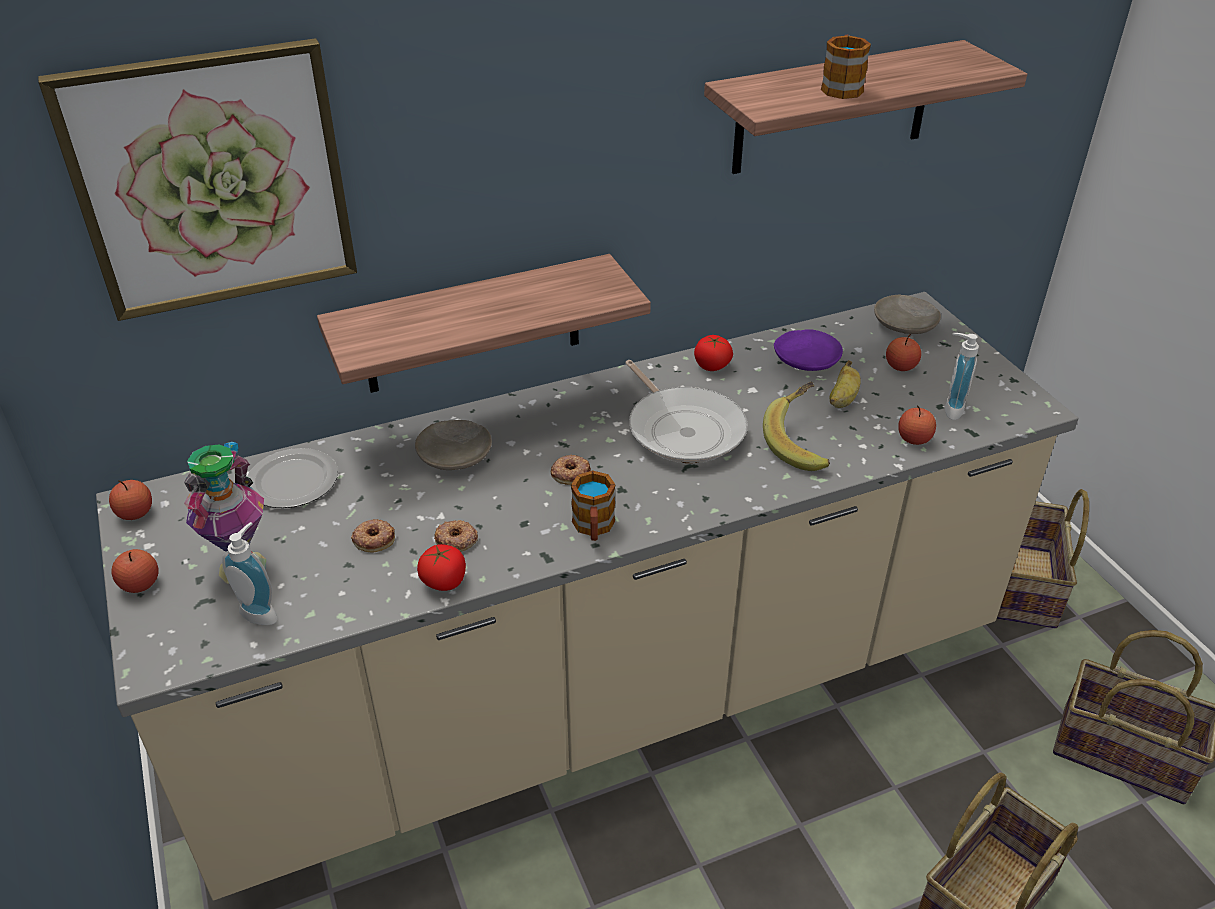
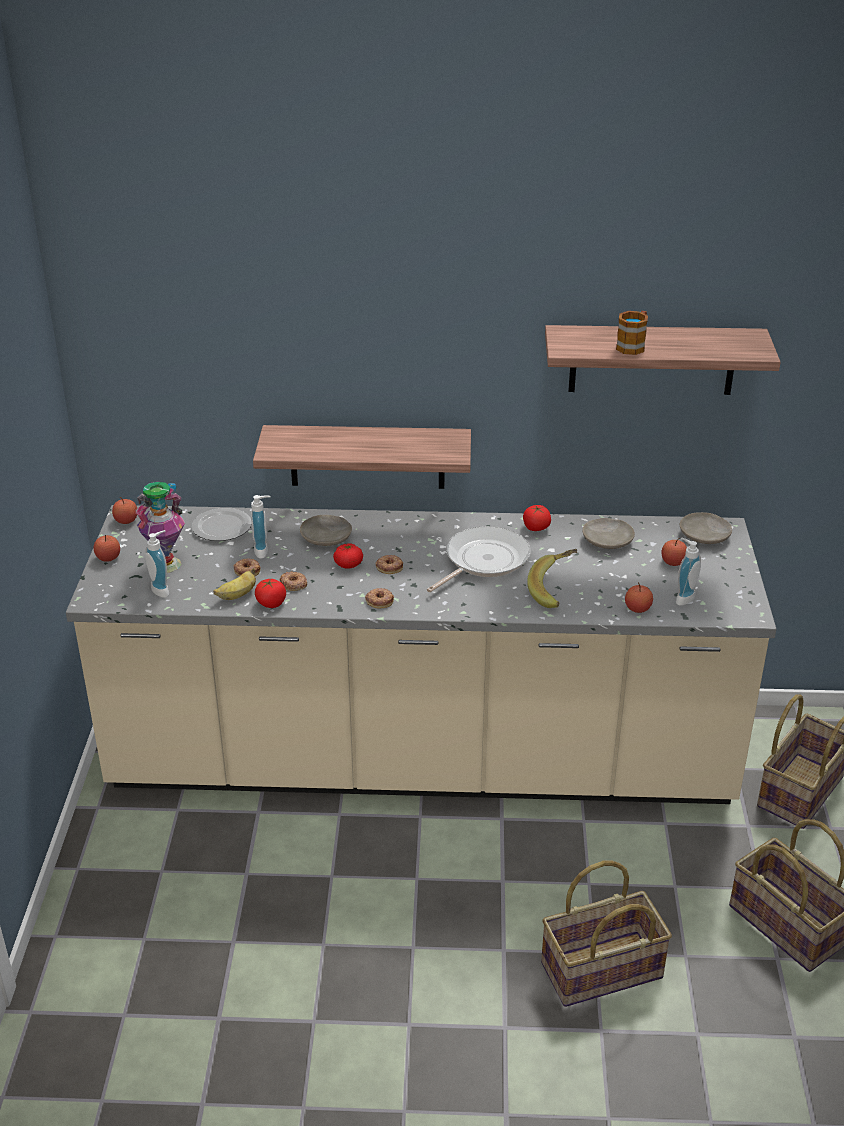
camera: 25 degrees right, 5 degrees down
(212, 181) = (210, 329): picture -> none
(379, 500) = (264, 551): none -> soap dispenser
(513, 486) = (348, 564): none -> tomato
(593, 528) = (379, 600): mug -> donut
(683, 428) = (483, 561): frying pan -> frying pan turned 135 degrees counterclockwise
(806, 359) = (608, 540): purple plate -> beige plate
(842, 399) = (609, 572): banana -> banana (237, 595)

